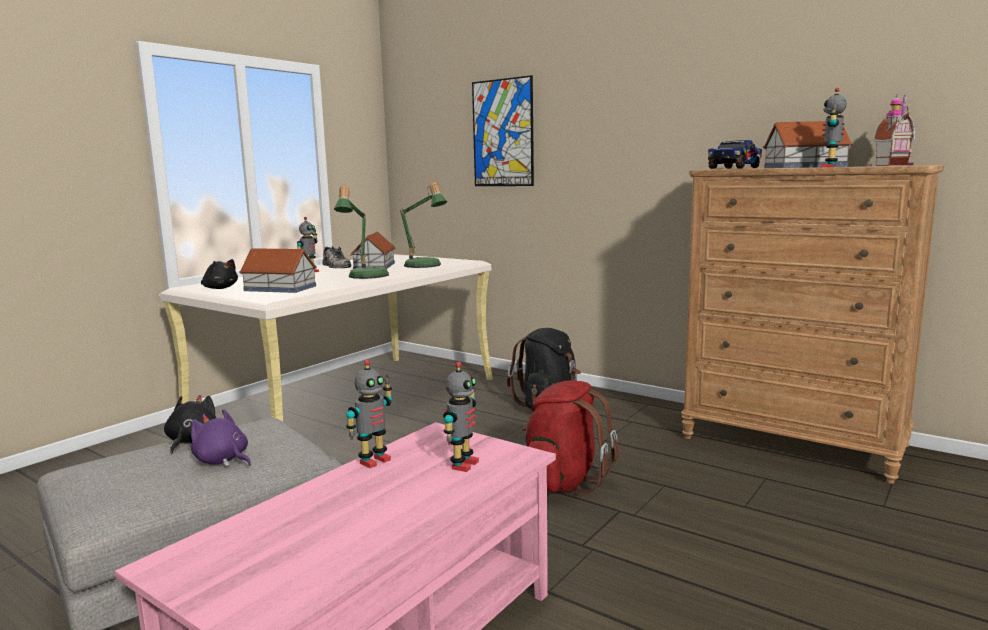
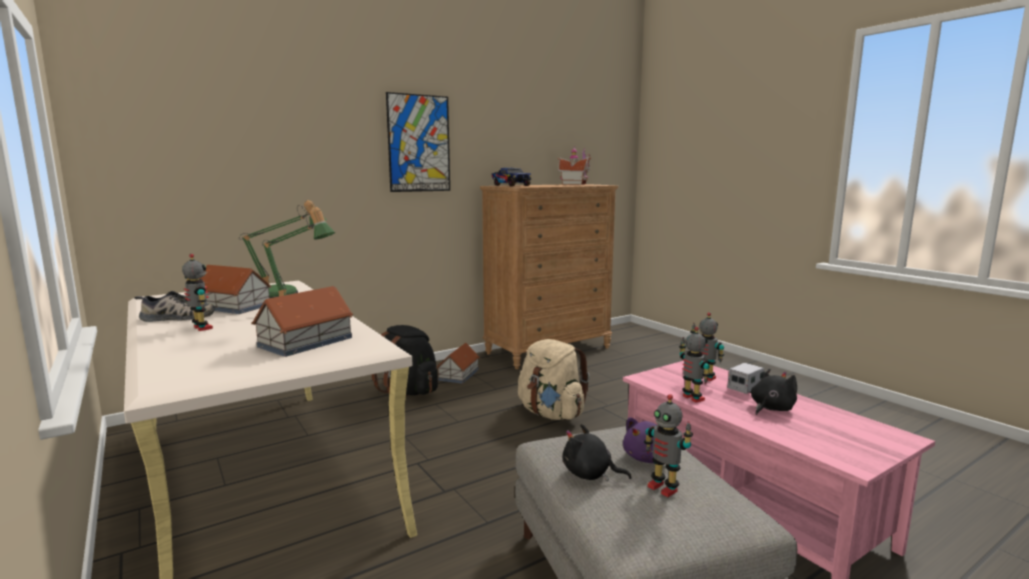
camera: 70 degrees left, 0 degrees up
(220, 288) = (232, 367): black plush toy -> black plush toy (771, 408)
(437, 494) = (747, 387): none -> toy truck
(503, 133) = (277, 148): picture -> picture (419, 143)
(563, 482) = (551, 414): red backpack -> beige backpack
(806, 167) = (546, 185): toy house -> toy house (459, 374)
(830, 167) = (573, 185): toy robot -> toy robot (663, 488)

